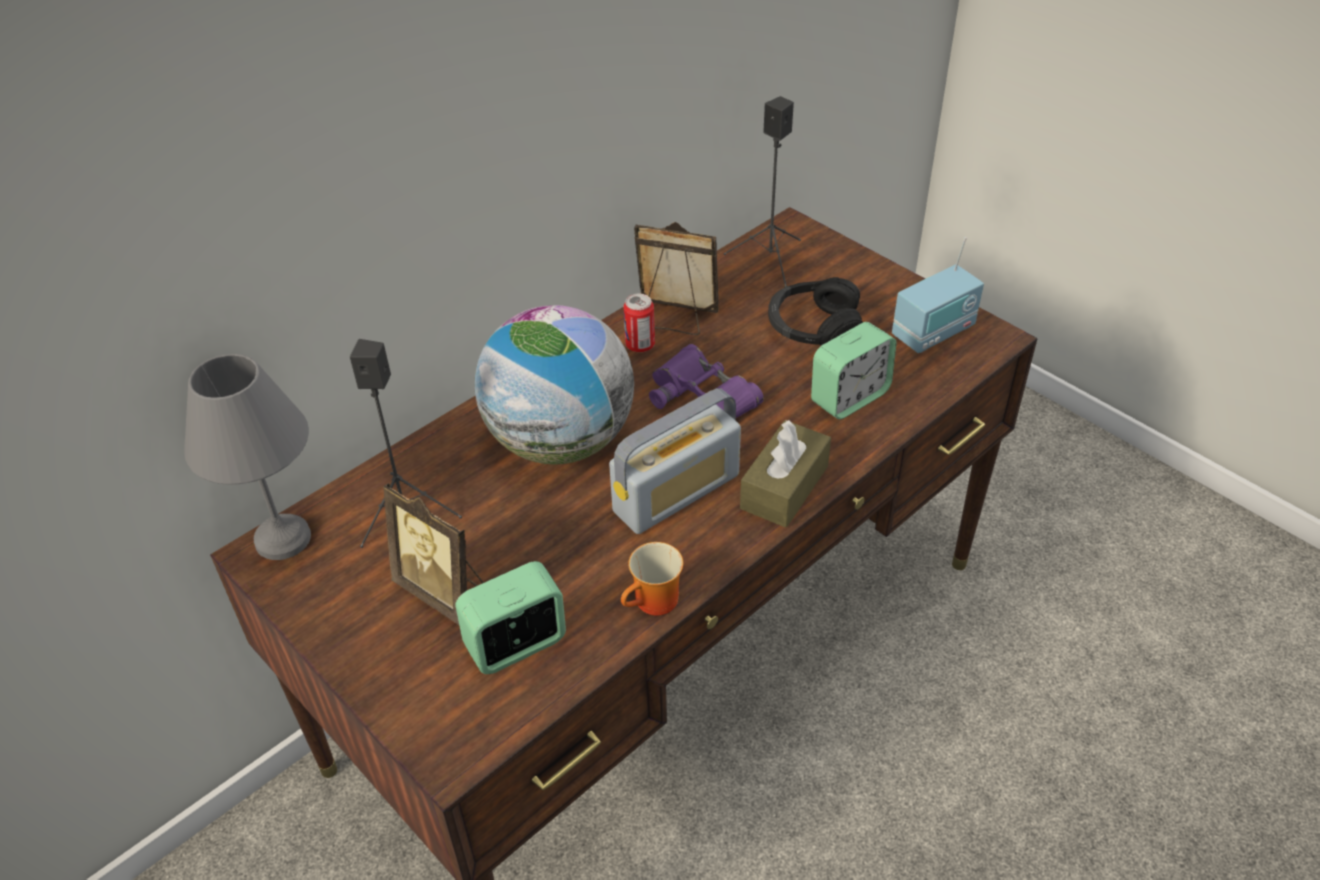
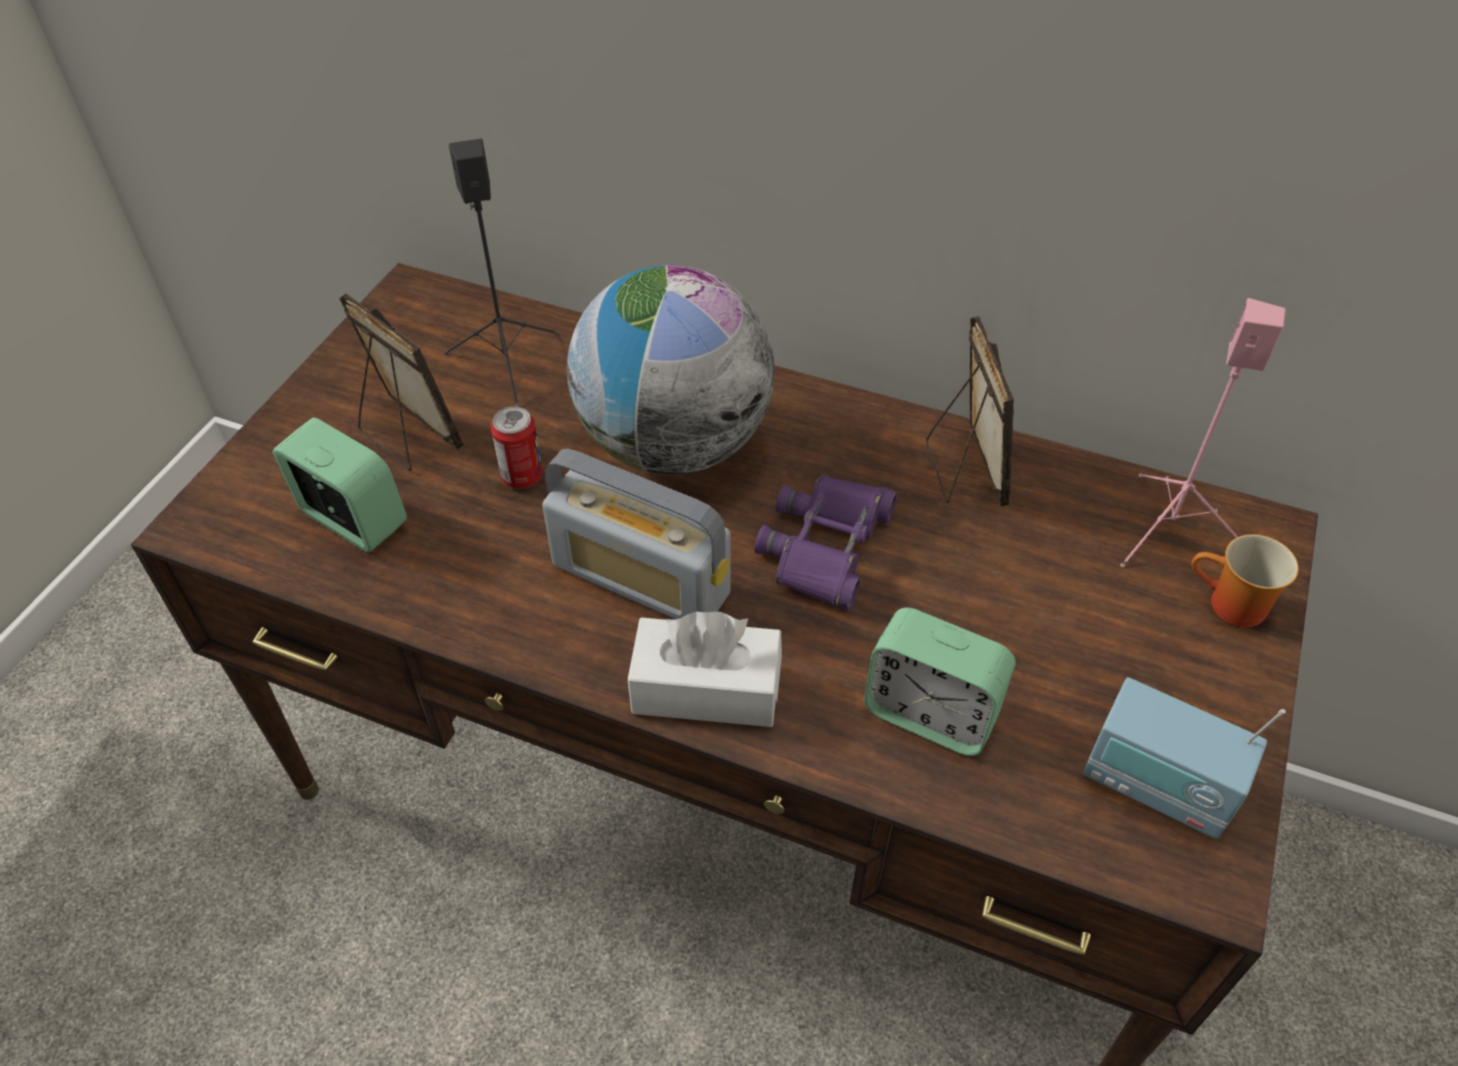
camera: 65 degrees right, 5 degrees up
(282, 541) = (431, 298): grey table lamp -> none
(445, 591) = (407, 437): picture frame -> picture frame turned 120 degrees clockwise
(640, 345) = (888, 454): can -> can (522, 476)
(655, 604) = (451, 619): mug -> mug (1230, 607)
(770, 260) = (1168, 530): black speaker -> pink speaker
(784, 487) = (706, 689): brown tissue box -> white tissue box
(813, 327) = (1055, 625): black headphones -> none

